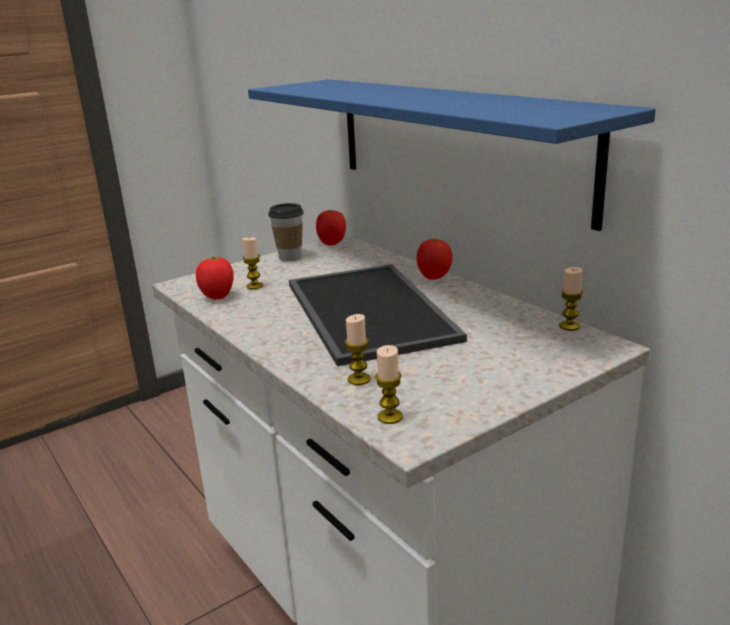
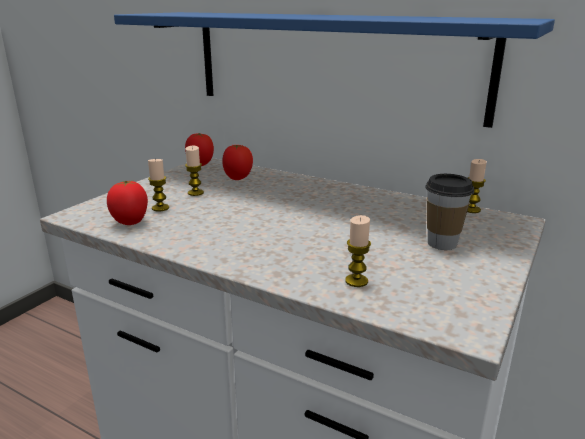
camera: 25 degrees left, 0 degrees up
(290, 257) = (171, 179): cup -> cup (442, 243)
(364, 310) = (292, 218): tray -> none
(390, 417) = (425, 312): candle -> candle (195, 193)
(434, 278) = (322, 184): tomato -> tomato (238, 179)

